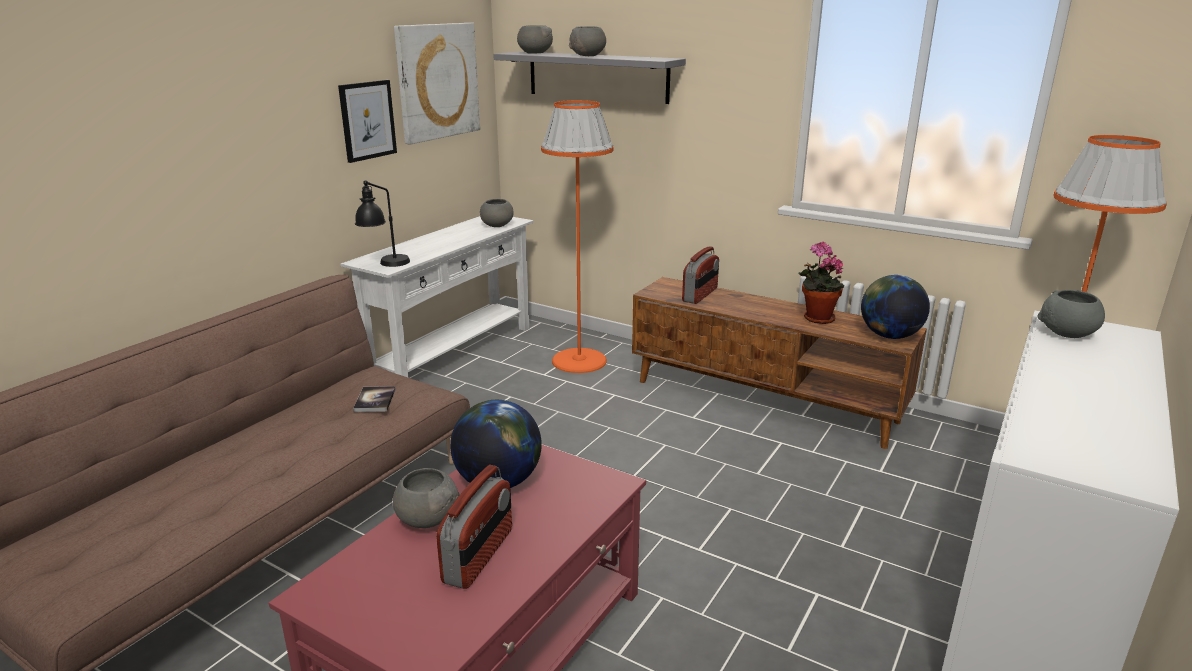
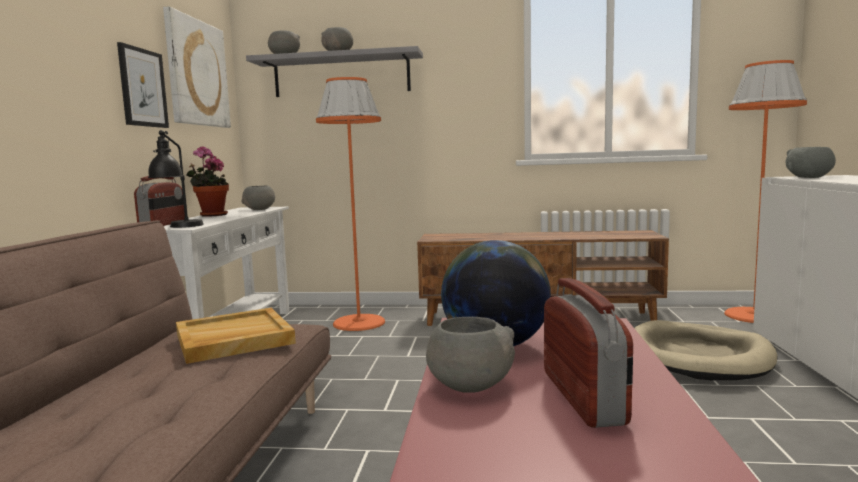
camera: 25 degrees left, 15 degrees down
(375, 400) = (233, 339): book -> beige tray
(700, 295) = (471, 236): radio -> radio (163, 224)
(816, 318) = (575, 234): potted plant -> potted plant (211, 215)
(871, 504) = (697, 356): none -> beige dog bed
(889, 336) = (638, 234): globe -> none

